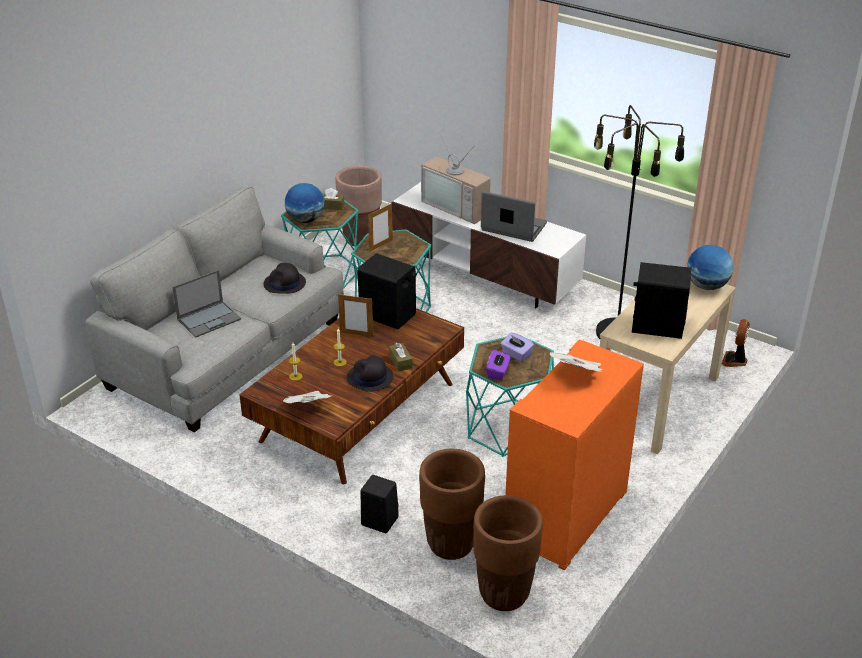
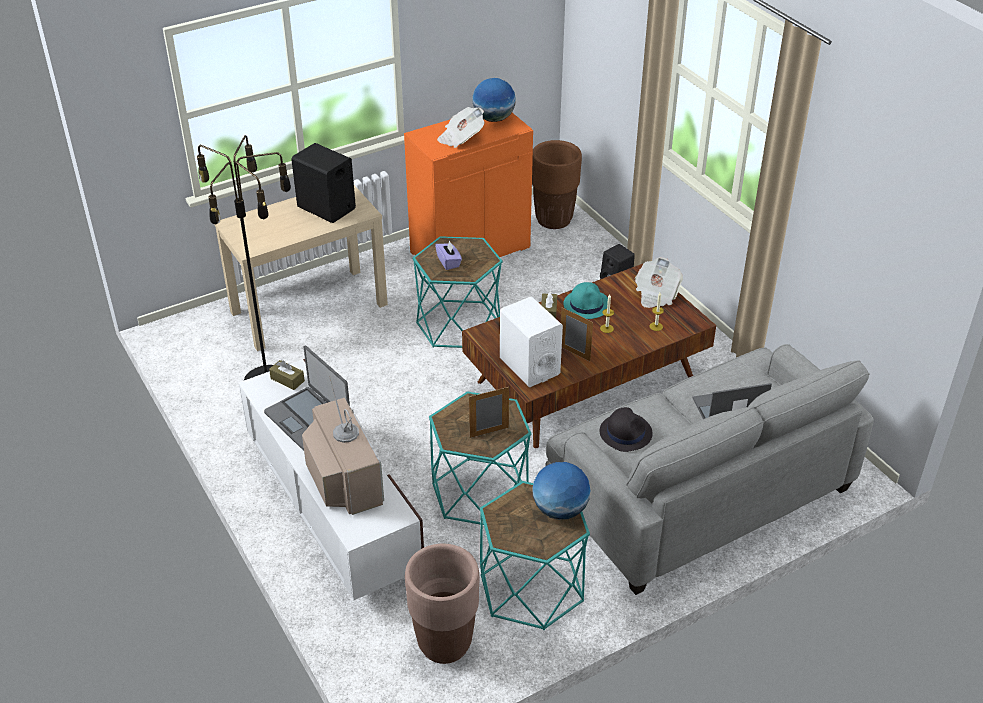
camera: 155 degrees left, 5 degrees up
(331, 206) = (512, 527): brown tissue box -> brown tissue box (287, 380)
(370, 378) = (586, 305): black hat -> turquoise hat
(388, 315) = (529, 366): black speaker -> white speaker
(450, 544) = (570, 256): brown planter -> none
(498, 372) = (478, 252): purple tissue box -> none
(706, 286) = (237, 229): globe -> globe (494, 118)
(735, 360) = (195, 322): fan -> none

